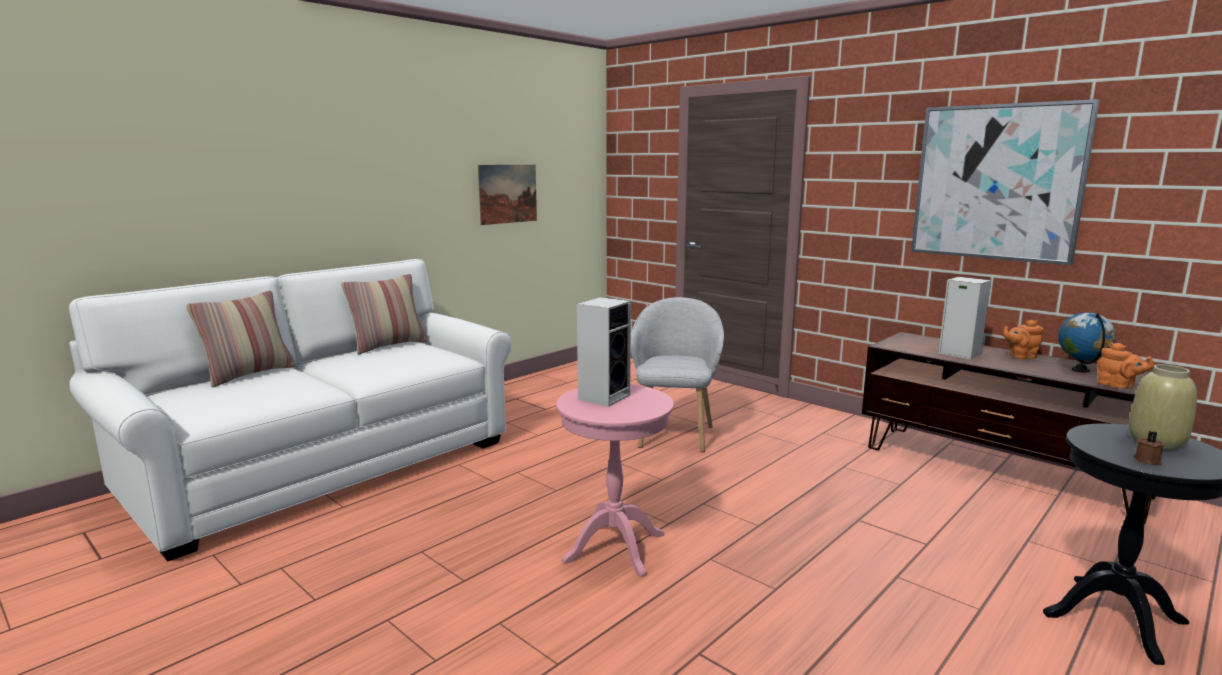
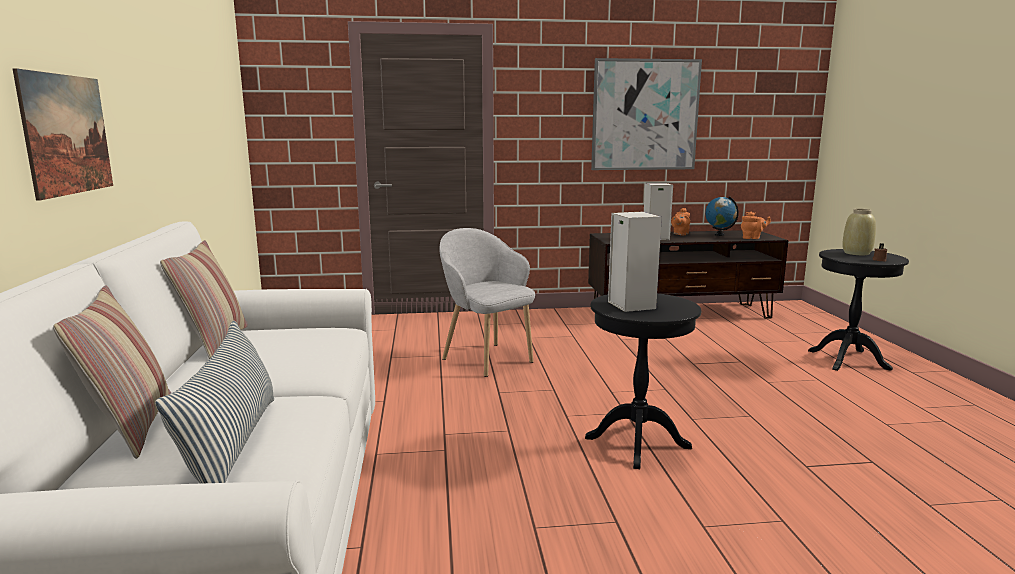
camera: 50 degrees left, 0 degrees up
(241, 396) = (232, 446): none -> pillow
(508, 194) = (199, 134): picture -> picture (67, 134)
(614, 547) = (637, 442): pink side table -> black side table

